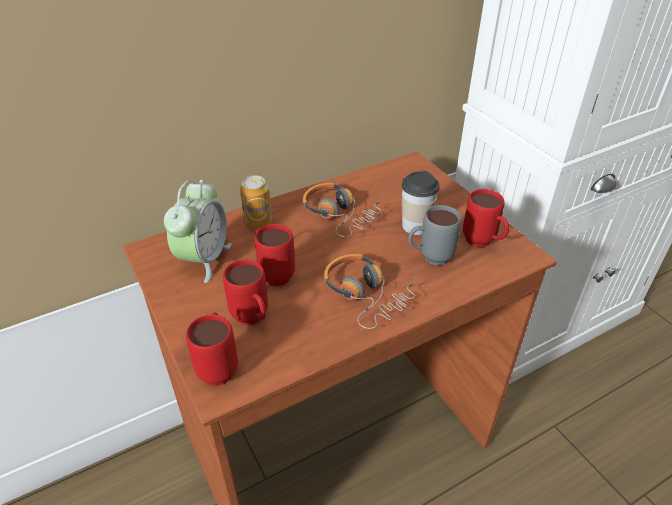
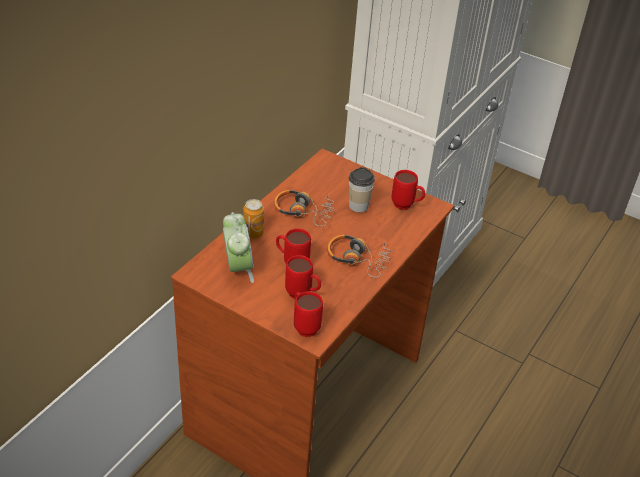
camera: 30 degrees left, 0 degrees up
(429, 258) = (380, 225): grey mug -> none

